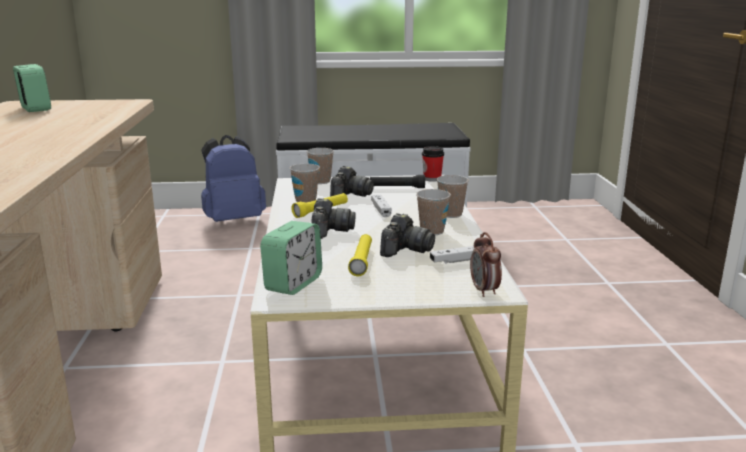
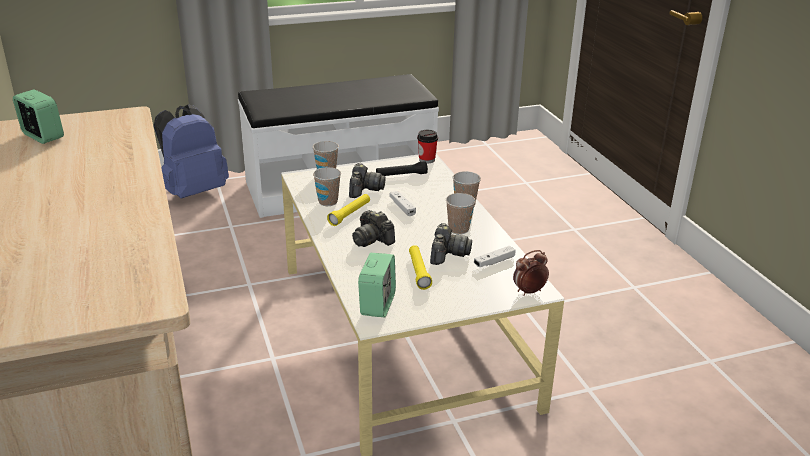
camera: 15 degrees left, 10 degrees up
(329, 231) = (372, 239): camera -> camera turned 150 degrees clockwise
(484, 291) = (529, 292): alarm clock -> alarm clock turned 90 degrees clockwise

